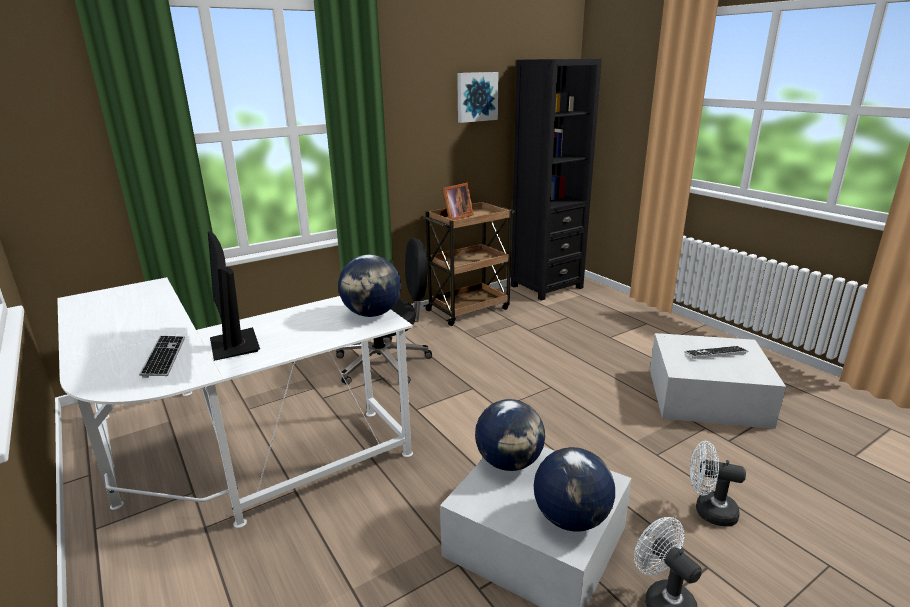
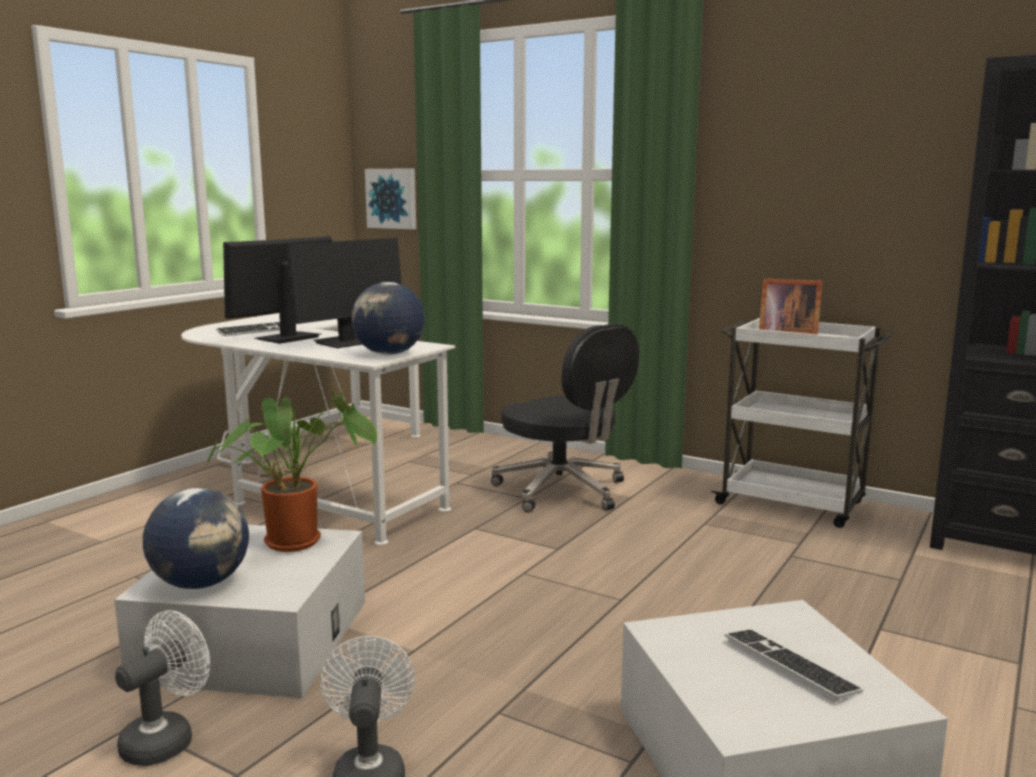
camera: 65 degrees right, 10 degrees down
(298, 323) = (347, 342): none -> monitor
(469, 309) = (793, 504): brown cart -> white cart
(476, 97) = (890, 139): picture -> picture (392, 198)
(509, 462) = (299, 540): globe -> potted plant

